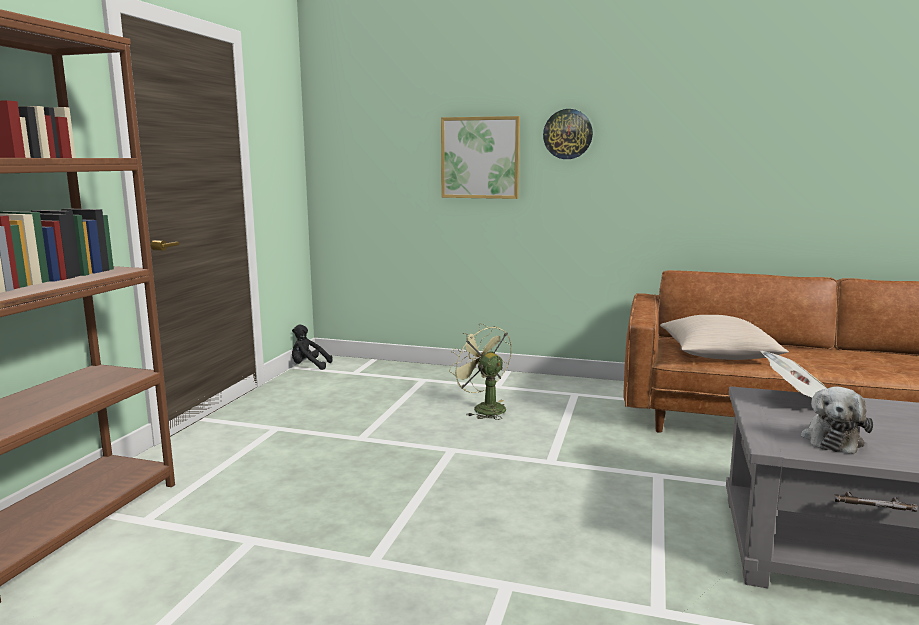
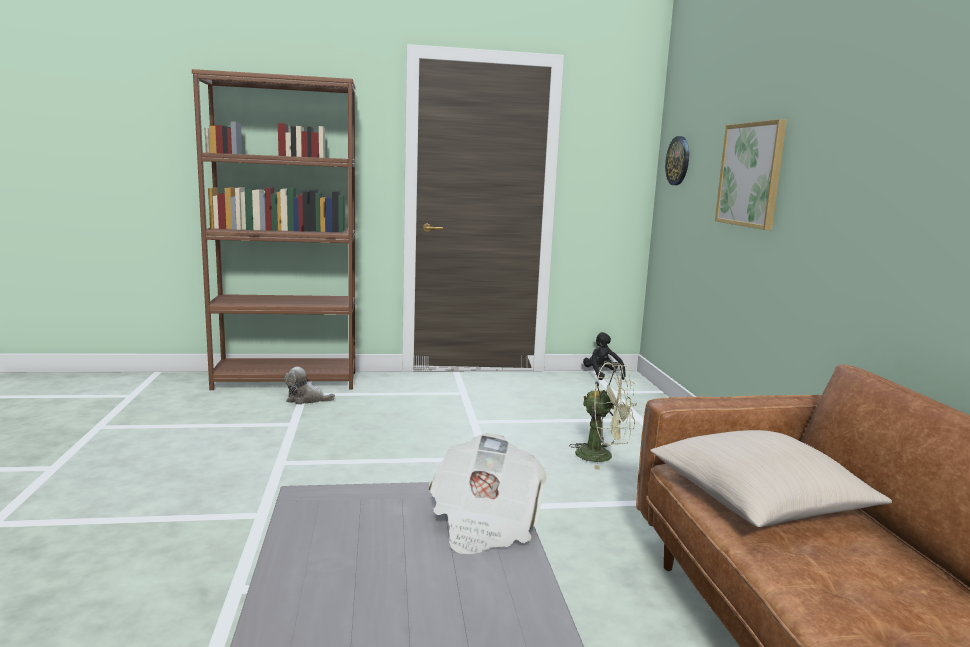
camera: 65 degrees right, 0 degrees up
(483, 408) = (602, 456): green fan -> green fan turned 90 degrees clockwise
(567, 134) = (824, 142): wall clock -> wall clock (678, 161)
(832, 439) = (342, 533): plush toy -> plush toy (306, 399)

